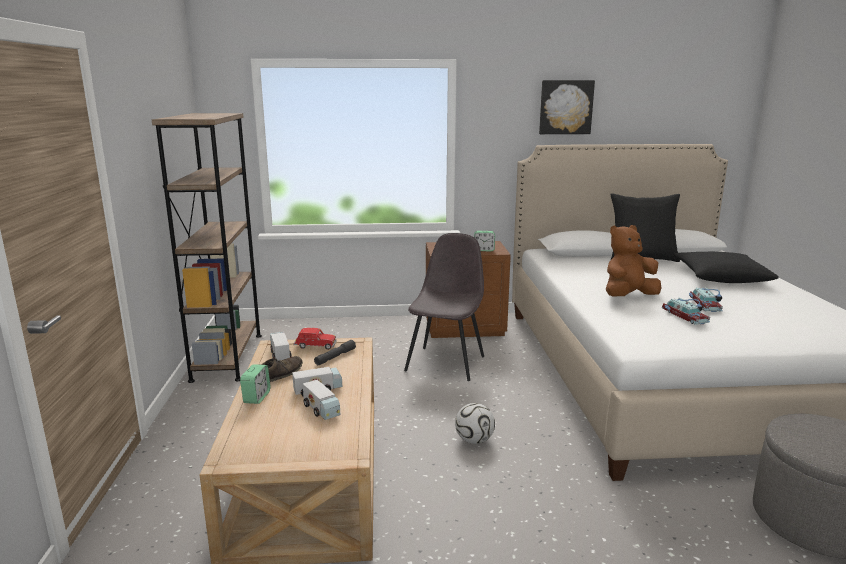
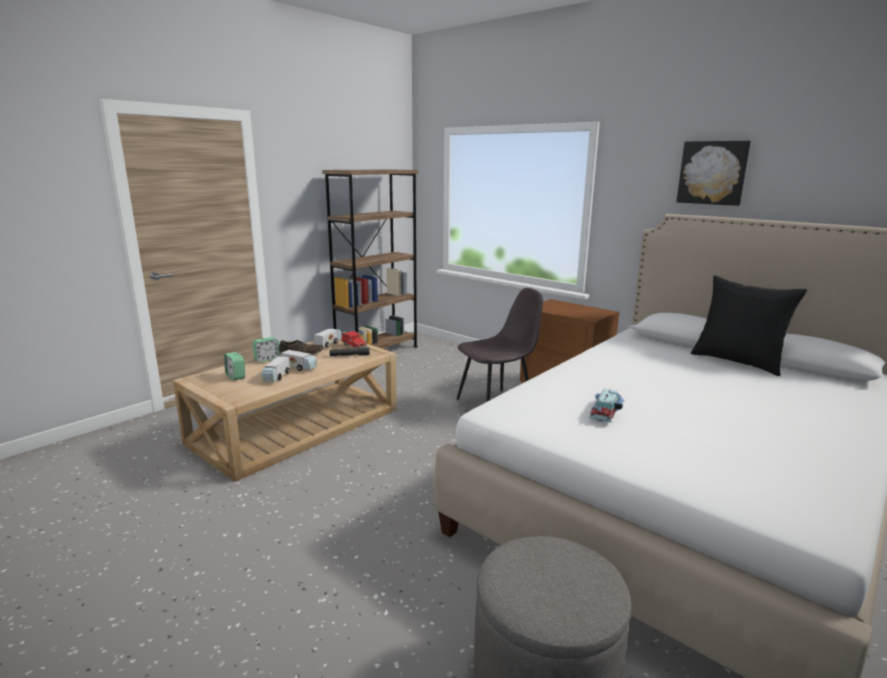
camera: 45 degrees right, 0 degrees up
(474, 440) = (409, 458): football -> none
(484, 250) = (580, 314): alarm clock -> alarm clock (235, 376)
(628, 296) = (607, 381): brown plush toy -> none
(705, 304) = (670, 413): toy car -> none
(721, 276) = (789, 402): black pillow -> none

